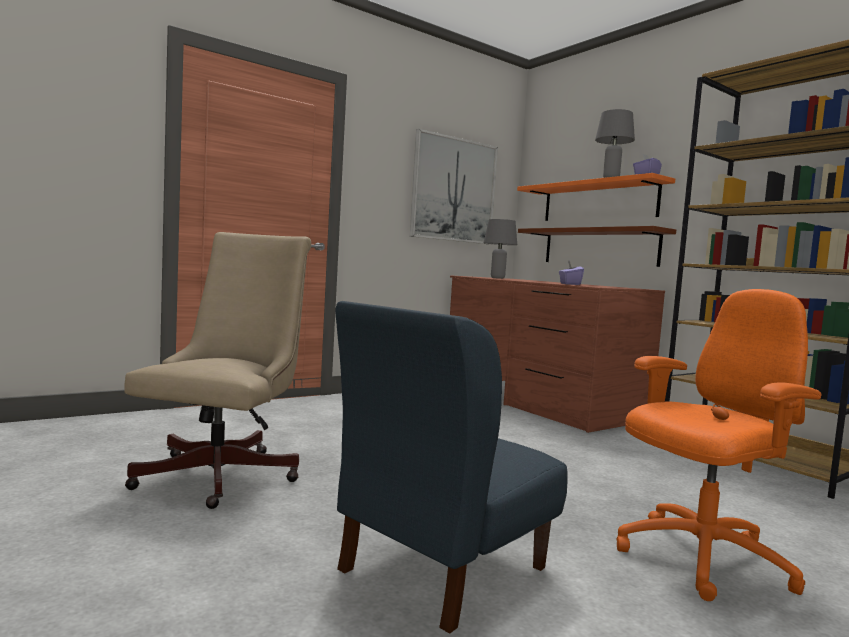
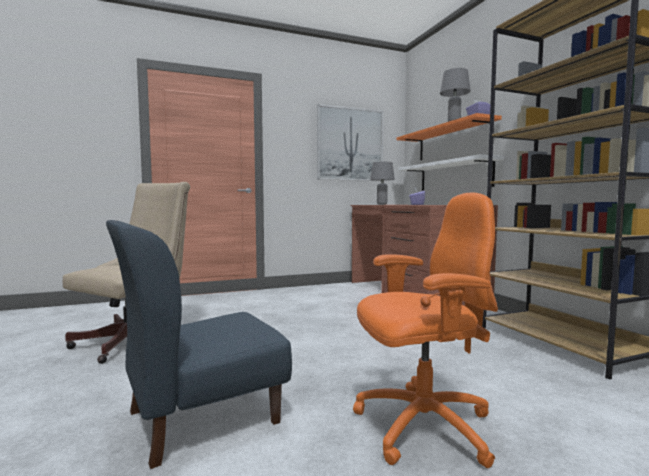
camera: 15 degrees right, 0 degrees up
(599, 247) = (454, 176): brown shelf -> white shelf

